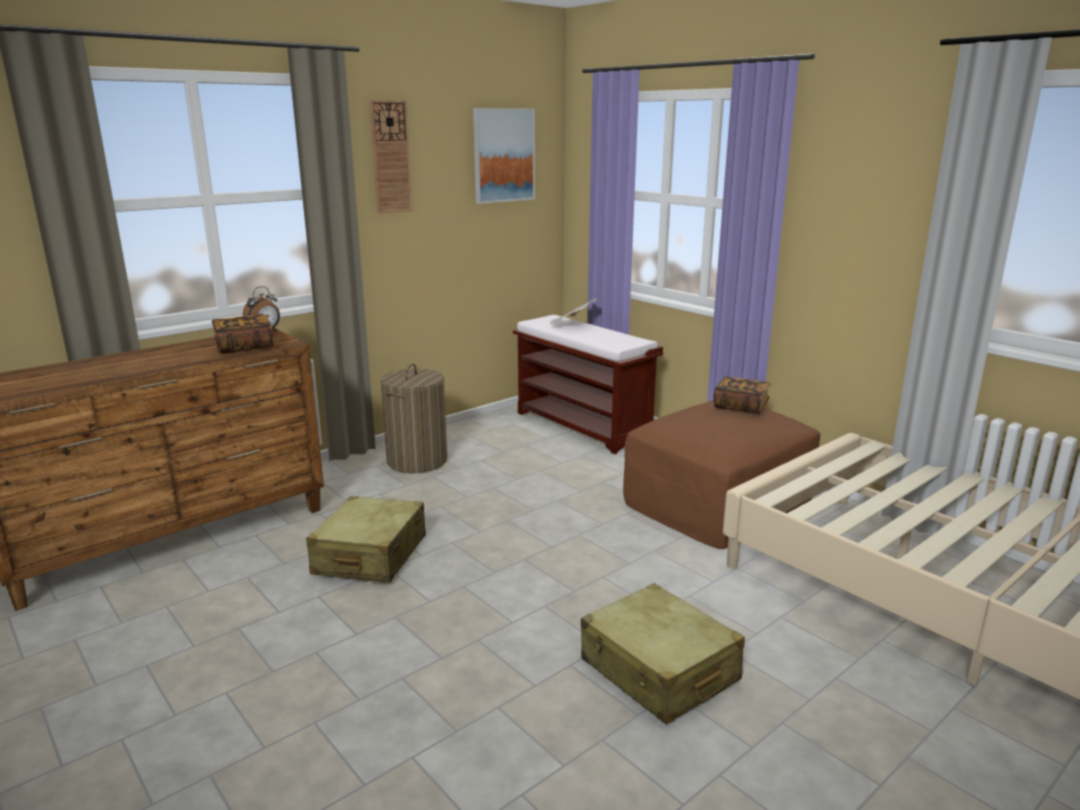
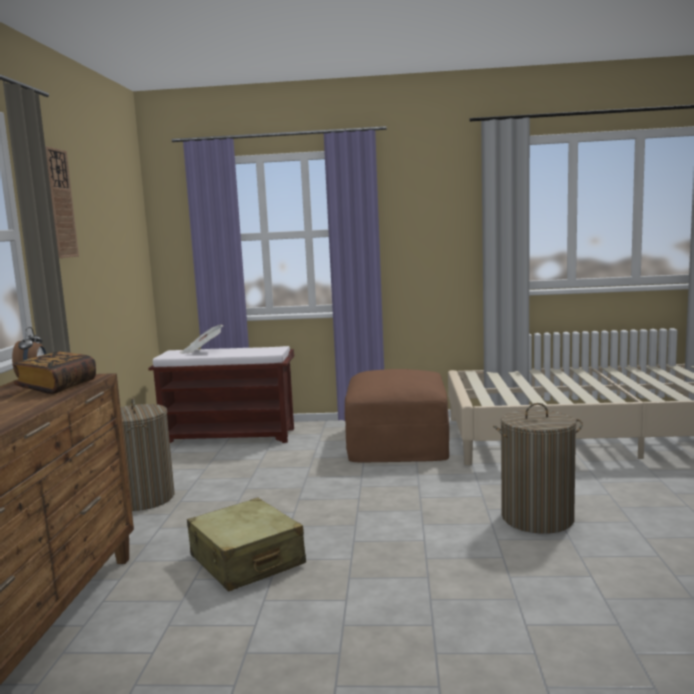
camera: 45 degrees left, 10 degrees down
(503, 155) = (118, 209): picture -> none
(659, 671) = (537, 518): beige suitcase -> laundry basket
(740, 406) = (391, 369): book -> none

